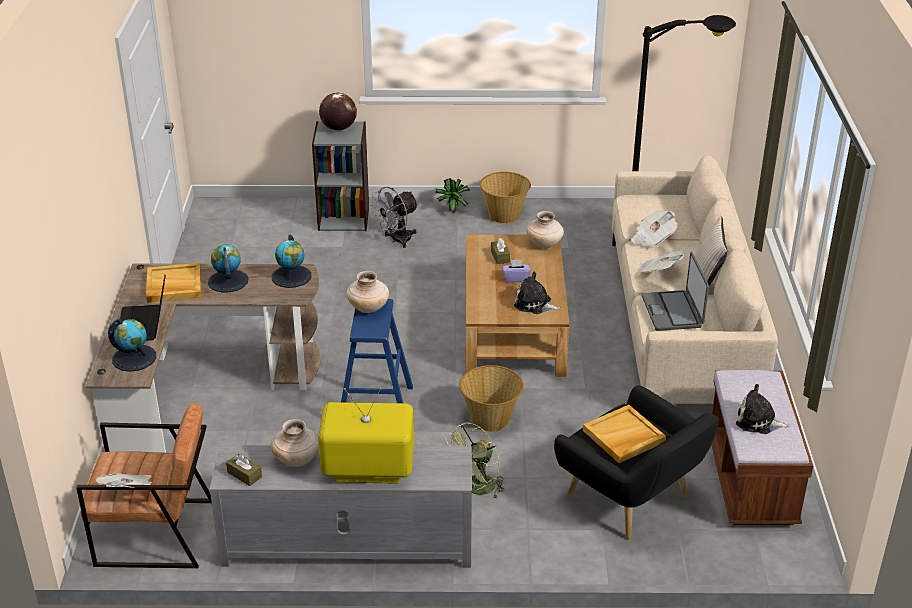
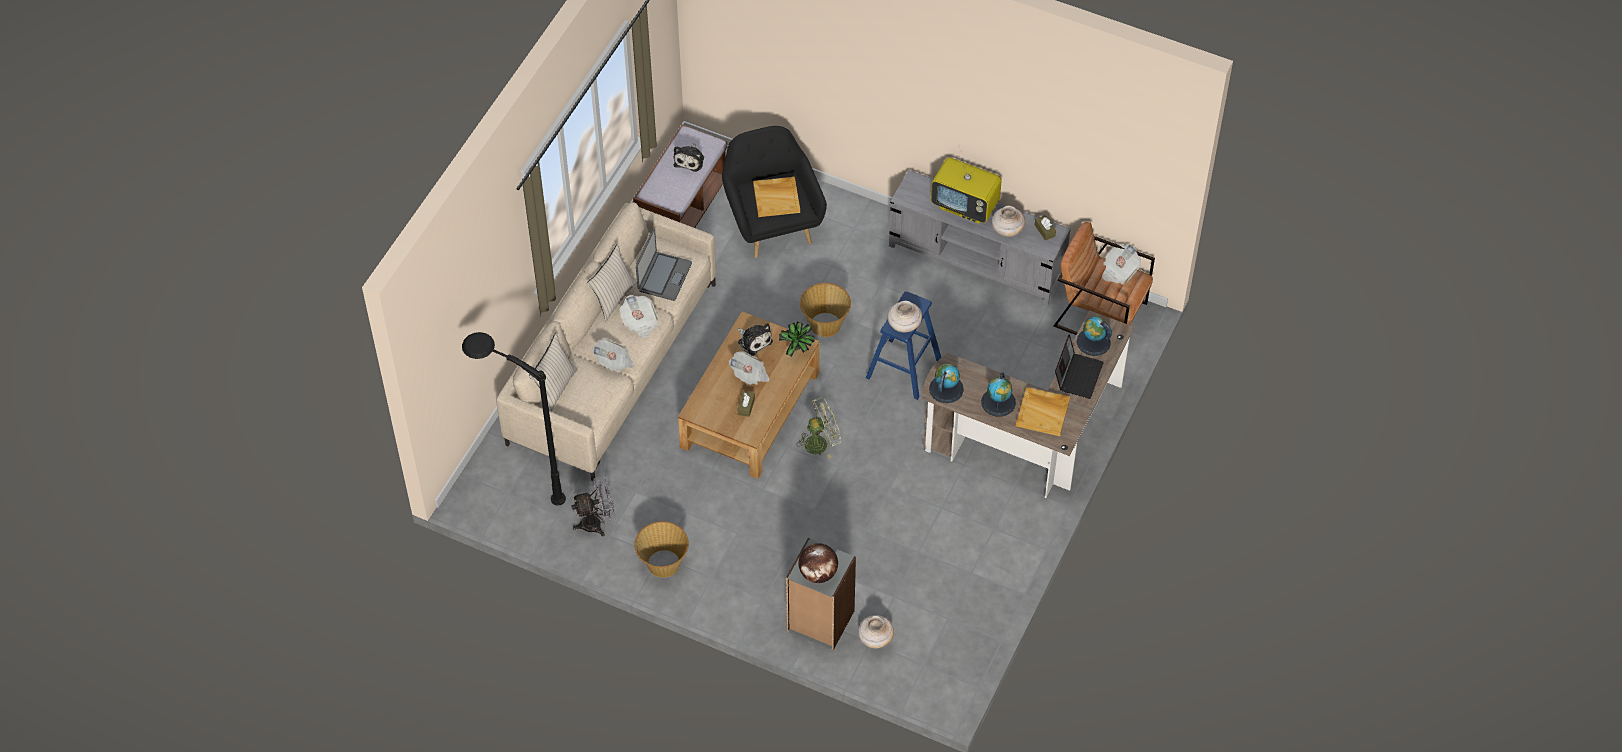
camera: 155 degrees left, 20 degrees up
(397, 240) = (786, 565): grey fan -> grey fan (597, 523)
(451, 211) = (710, 590): potted plant -> potted plant (797, 351)
(476, 489) = (870, 269): green fan -> green fan (820, 442)
(516, 278) = (750, 375): purple tissue box -> newspaper
(544, 244) = (699, 408): beige vase -> beige vase (875, 639)
(686, 209) = (555, 387): none -> beige pillow
(758, 421) = (690, 160): plush toy -> plush toy turned 60 degrees clockwise

